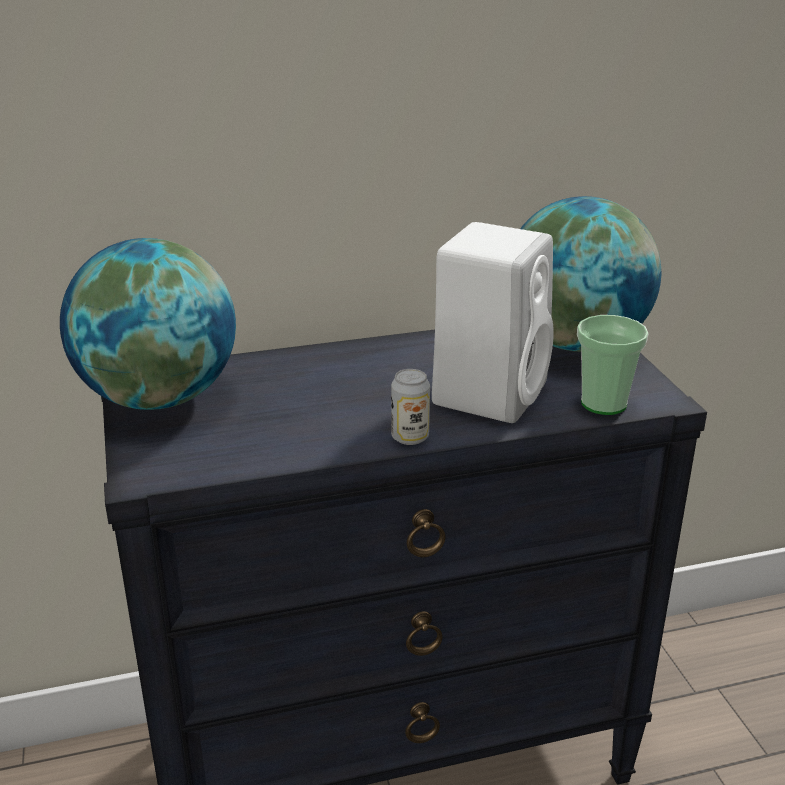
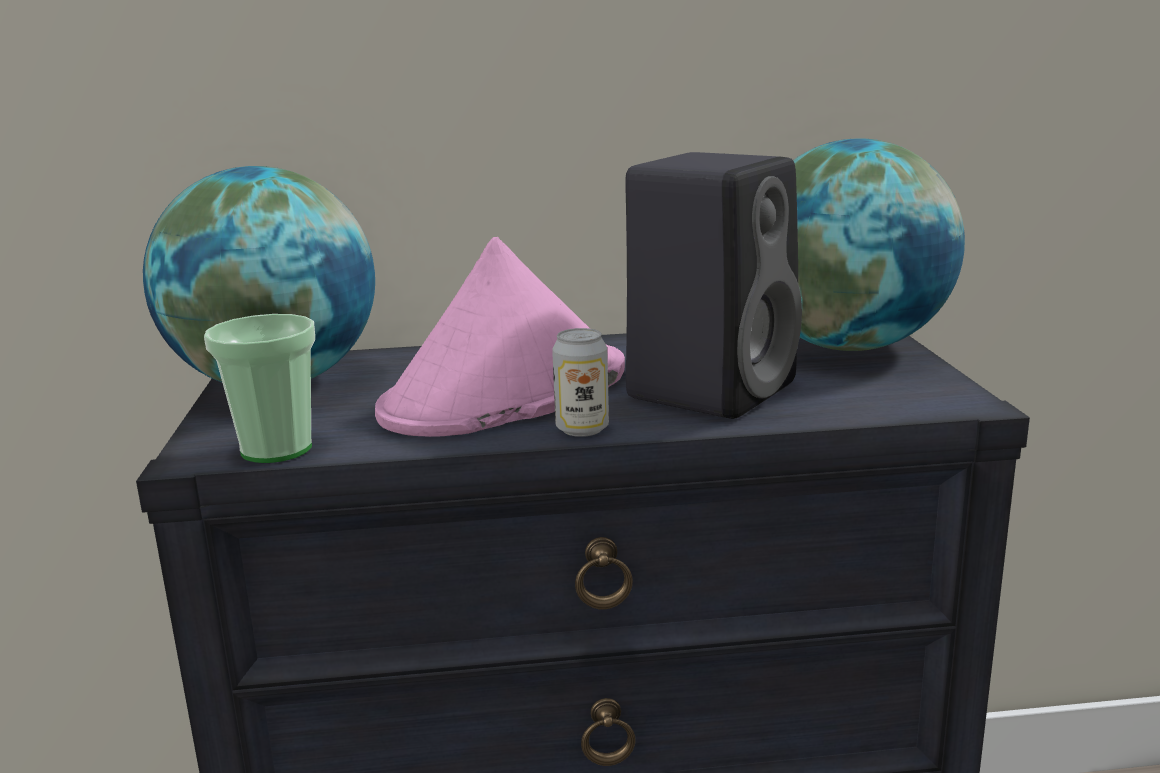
camera: 10 degrees right, 10 degrees down
(341, 403) = (506, 393): none -> pink hat
(490, 392) = (713, 388): white speaker -> black speaker
(603, 403) = (873, 403): cup -> cup (276, 449)

